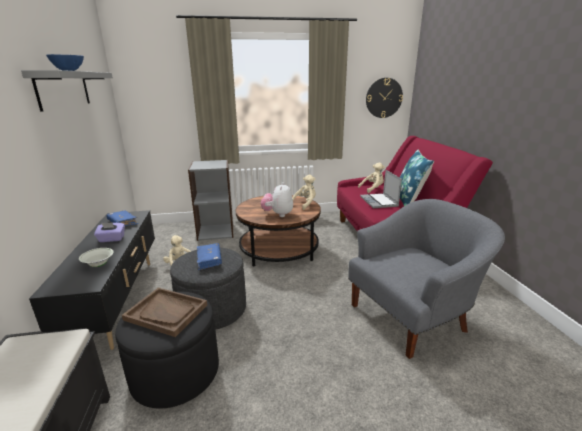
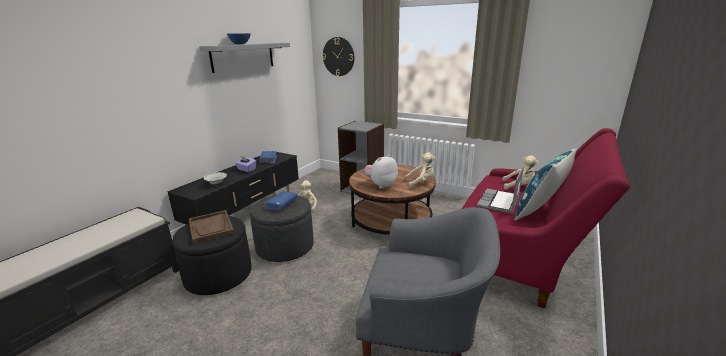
camera: 40 degrees right, 0 degrees up
(383, 98) = (582, 73): wall clock -> wall clock (338, 56)

